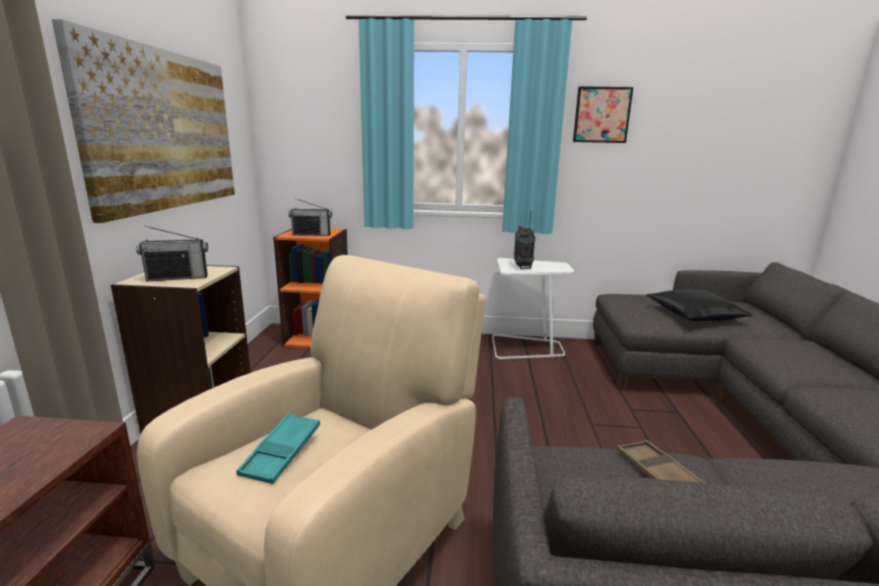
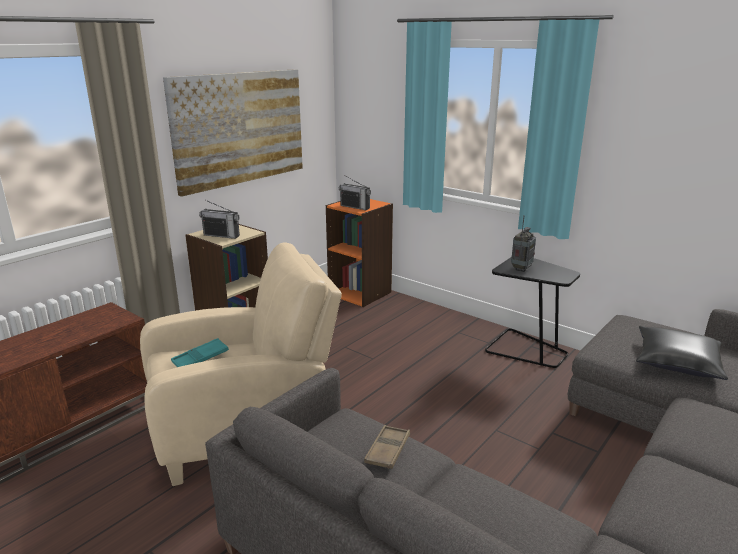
camera: 35 degrees right, 5 degrees up
(525, 348) = (526, 350): white side table -> black side table
(602, 115) = (636, 118): picture -> none

